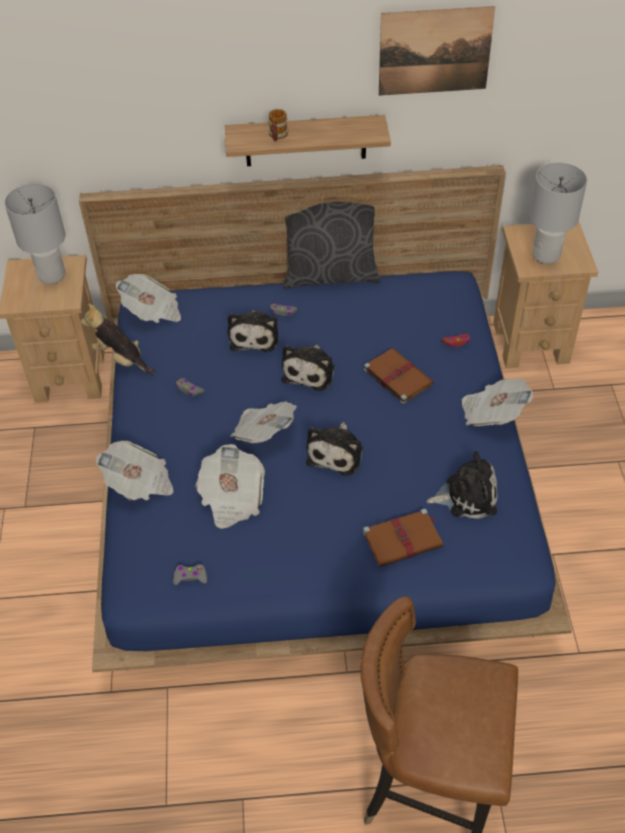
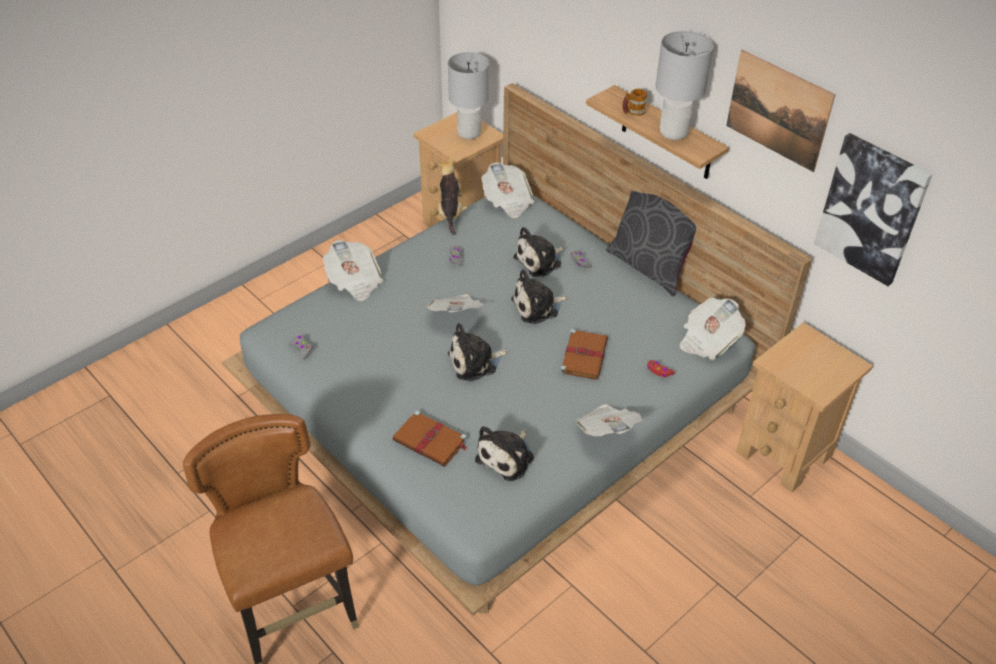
camera: 50 degrees right, 5 degrees down
(231, 498) = (383, 331): newspaper -> newspaper (708, 340)
(315, 484) = (497, 400): blue bed -> grey bed
(467, 495) = (507, 457): plush toy -> plush toy turned 75 degrees clockwise
(545, 258) = (797, 366): grey table lamp -> grey table lamp (673, 134)
(550, 90) = (871, 209): none -> picture

